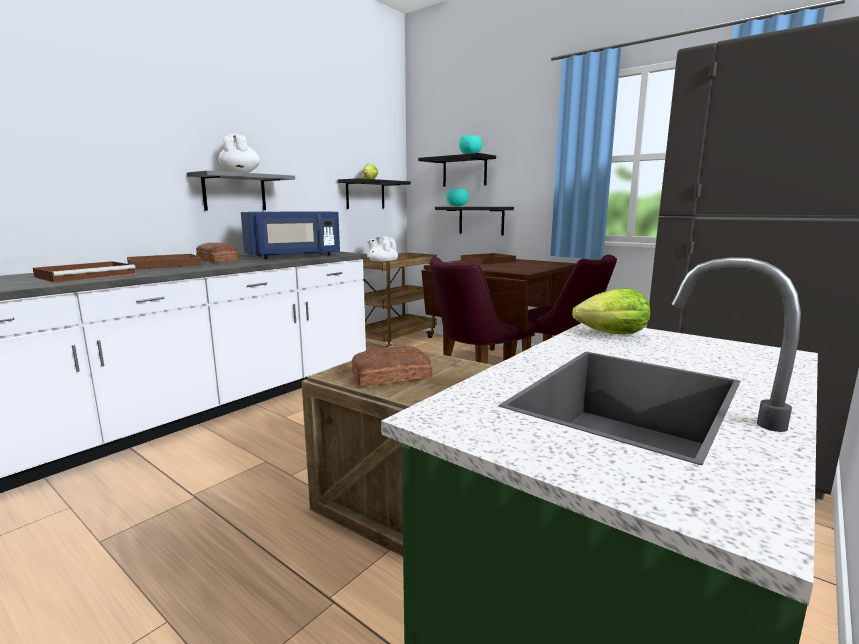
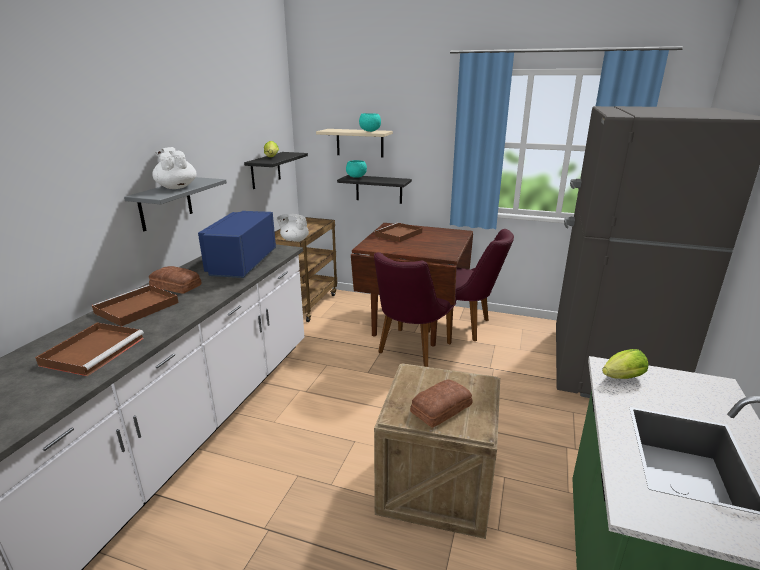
camera: 20 degrees left, 10 degrees up
(294, 256) = (241, 263): blue microwave -> blue microwave turned 150 degrees clockwise
(464, 172) = (359, 143): black shelf -> beige shelf

